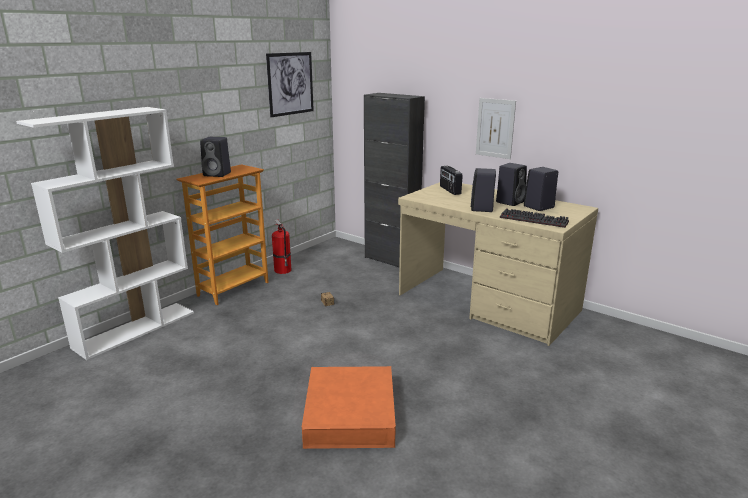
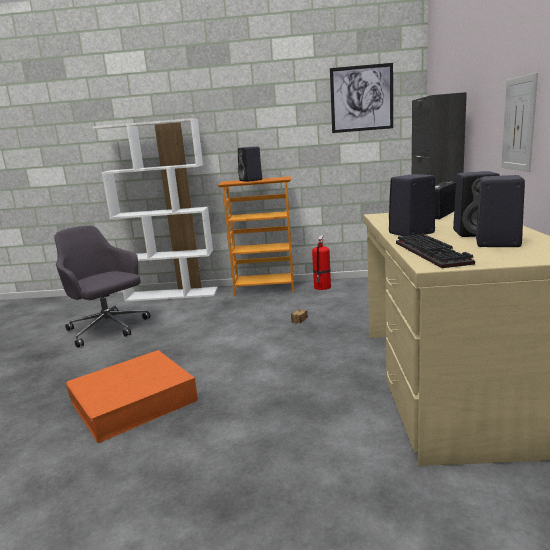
camera: 55 degrees right, 5 degrees down
(153, 389) = (108, 329): none -> grey office chair

